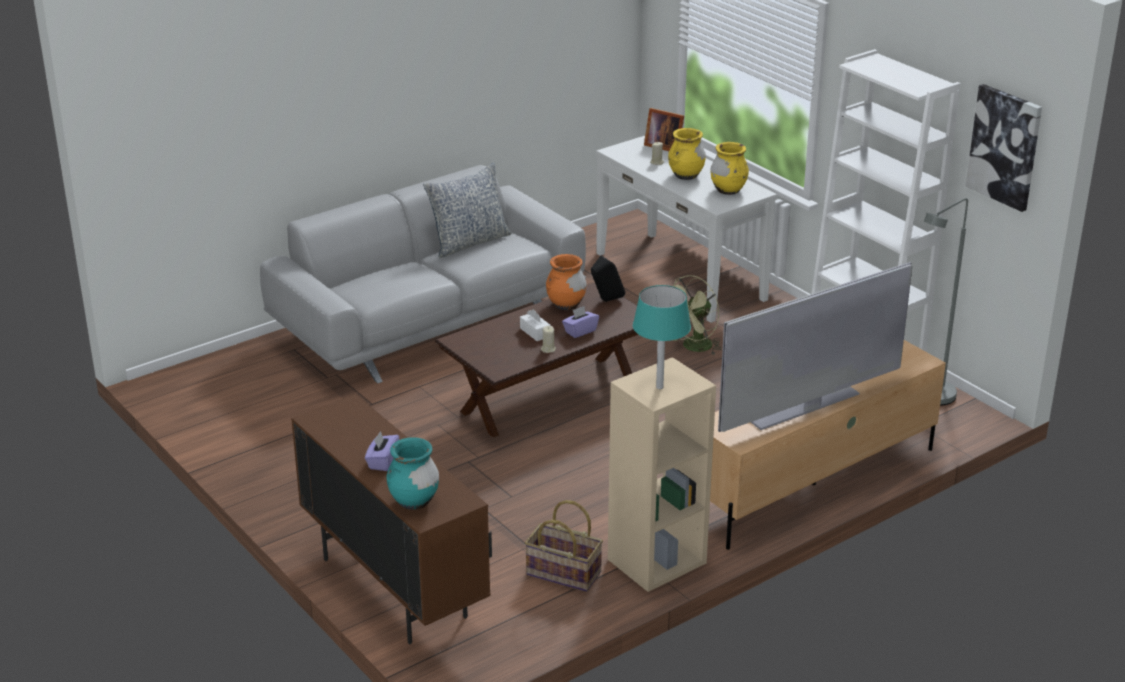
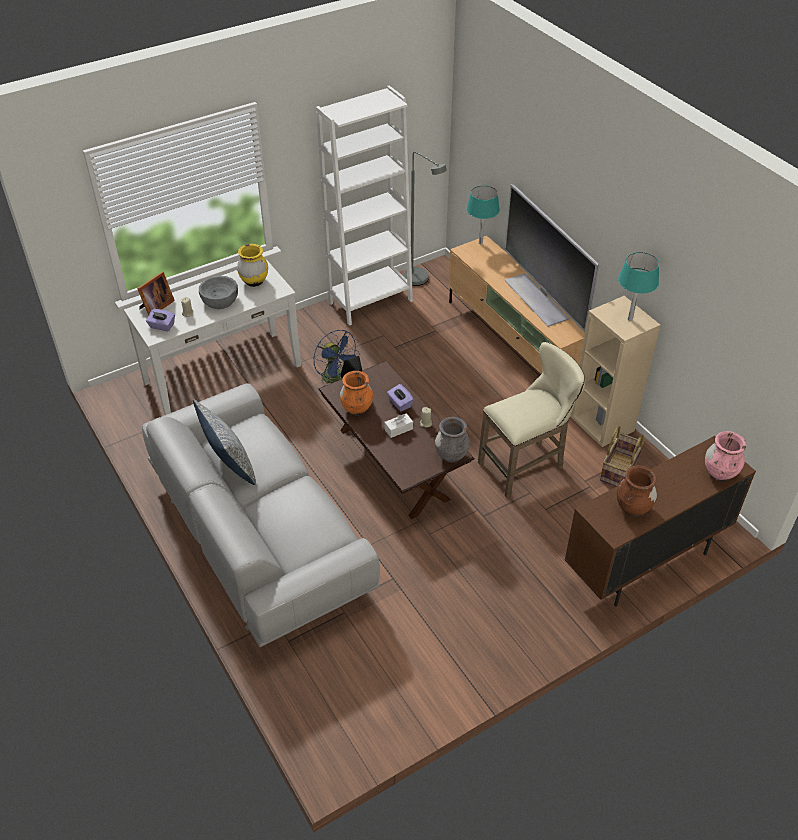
camera: 85 degrees left, 15 degrees up
(353, 432) = (633, 508): none -> brown vase
(382, 461) = (671, 490): purple tissue box -> purple tissue box (162, 326)
(414, 502) = (719, 473): turquoise vase -> pink vase
(494, 367) = (451, 456): none -> grey vase
(560, 493) = (526, 465): none -> beige stool
(686, 176) = (220, 300): yellow vase -> grey bowl
(693, 348) = (336, 378): green fan -> blue fan
(922, 357) = (480, 243): none -> turquoise table lamp
(1005, 147) = (420, 105): picture -> none

